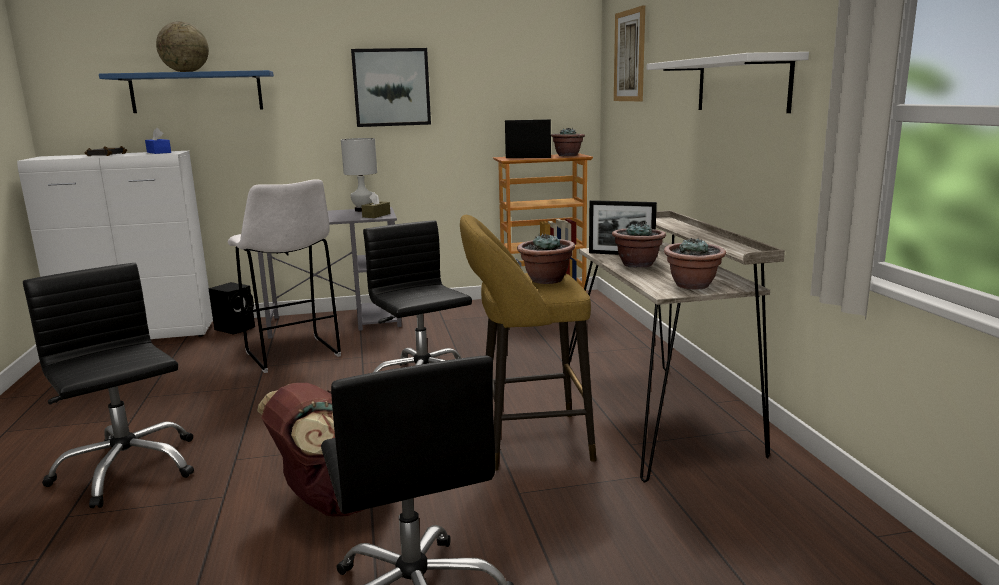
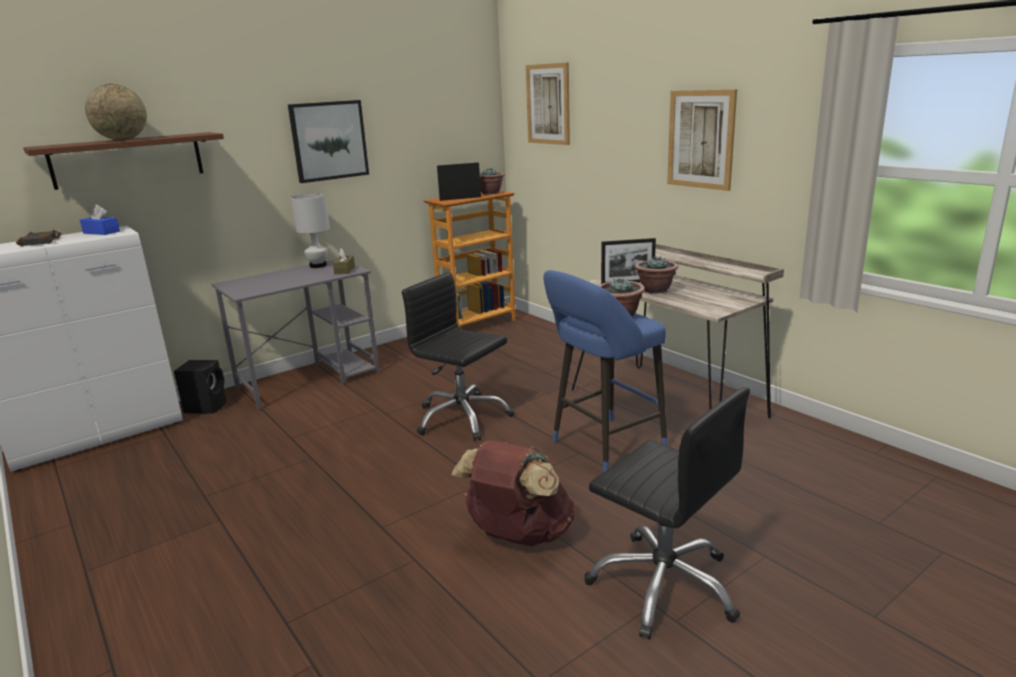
camera: 25 degrees left, 5 degrees up
(127, 469) = (286, 565): black office chair -> none
(197, 92) = (127, 160): blue shelf -> brown shelf
(293, 355) = (308, 421): white stool -> none
(526, 441) = (603, 447): yellow stool -> blue stool
(693, 285) = (722, 303): potted plant -> none
(741, 84) = (701, 139): white shelf -> picture

